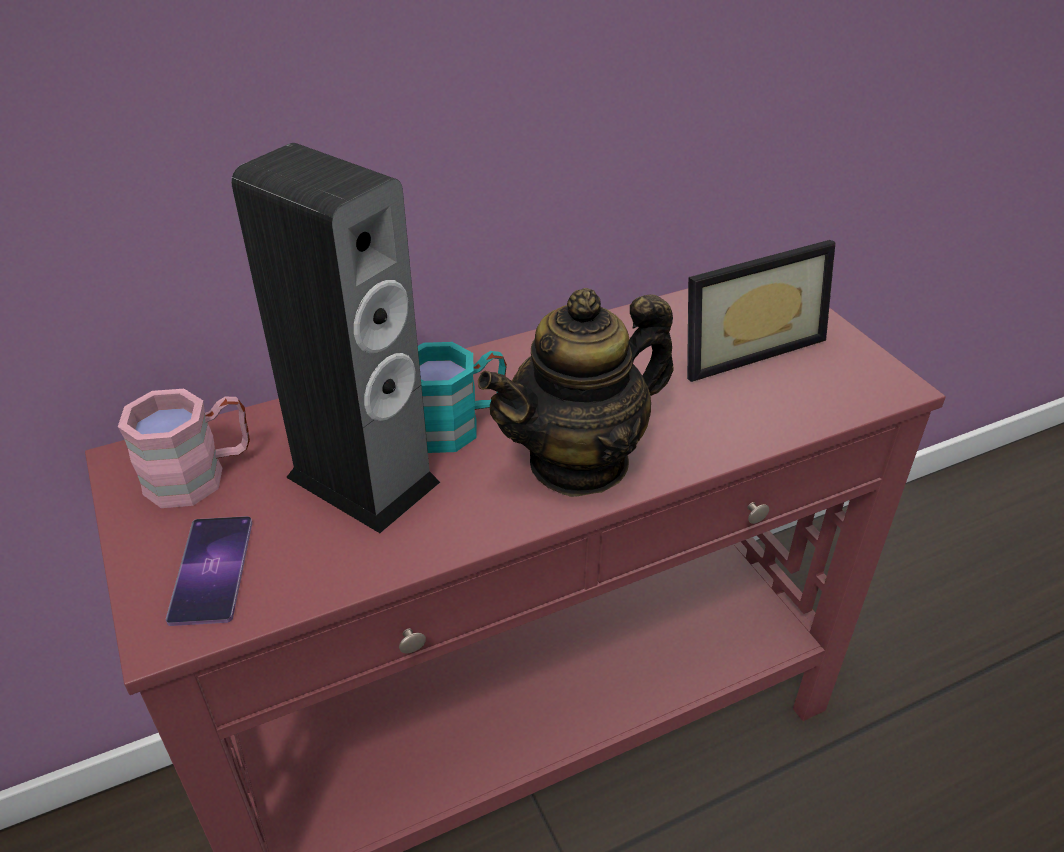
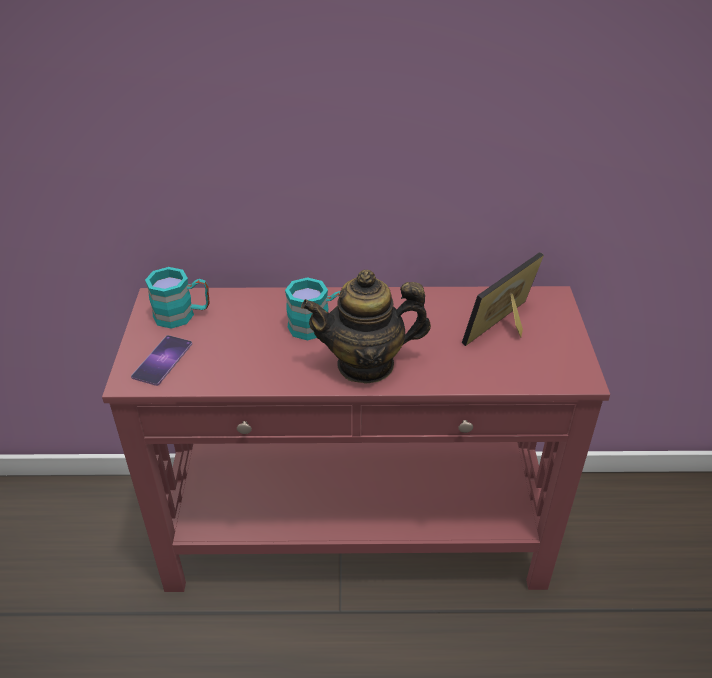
camera: 25 degrees right, 0 degrees up
(201, 475) = (182, 315): pink mug -> turquoise mug
(363, 479) = (253, 340): speaker -> none
(742, 345) = (507, 329): picture frame -> picture frame turned 135 degrees clockwise

